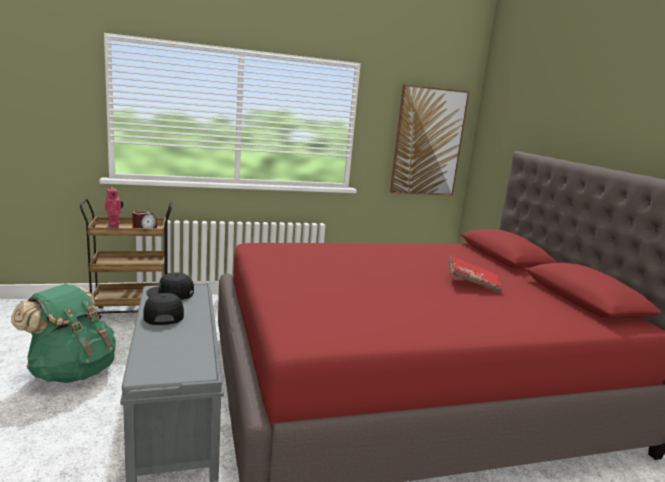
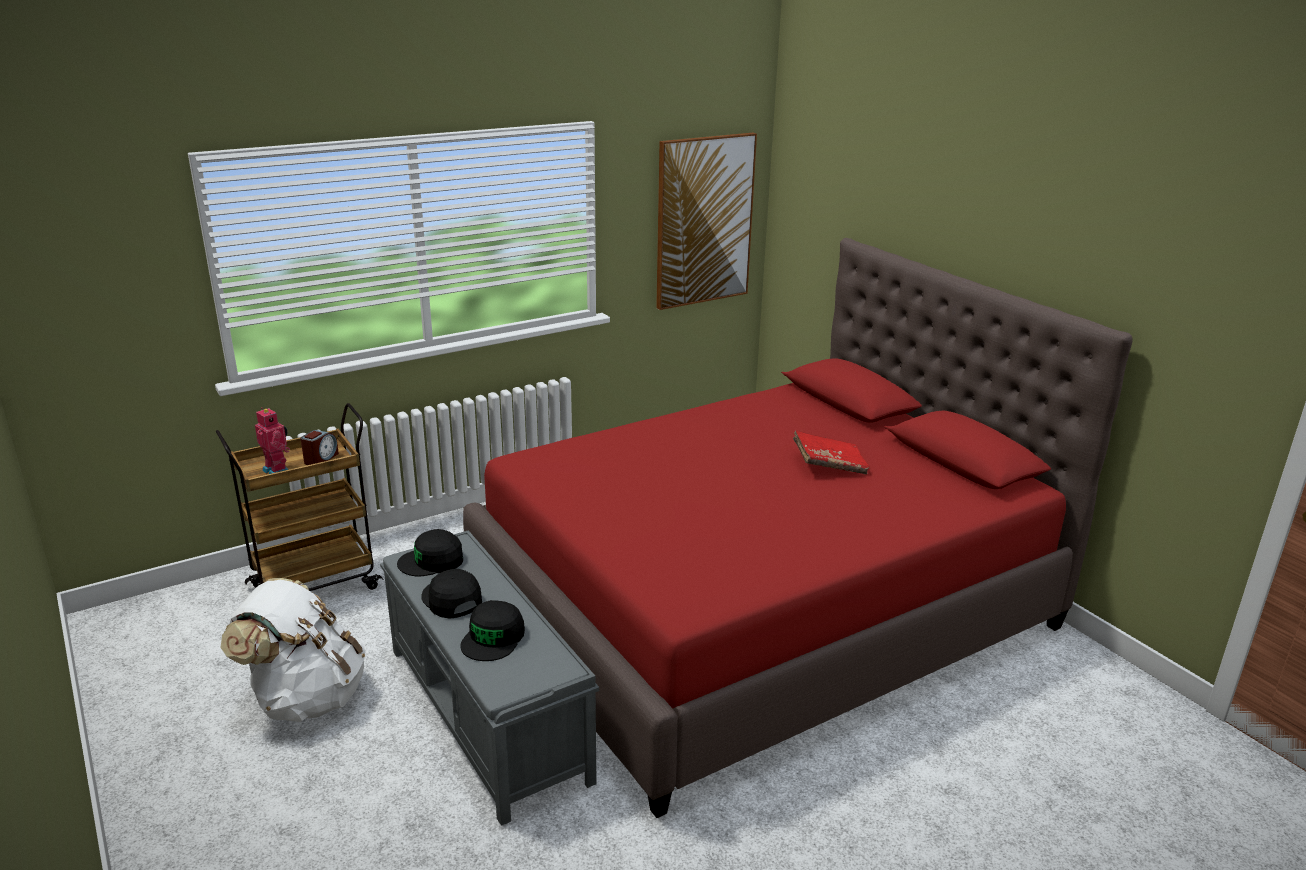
camera: 15 degrees left, 10 degrees up
(72, 371) = (306, 698): green backpack -> white backpack
(169, 342) = (493, 638): none -> black cap

